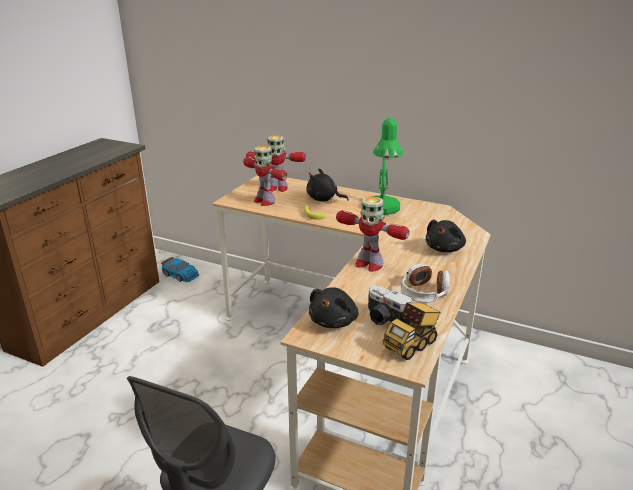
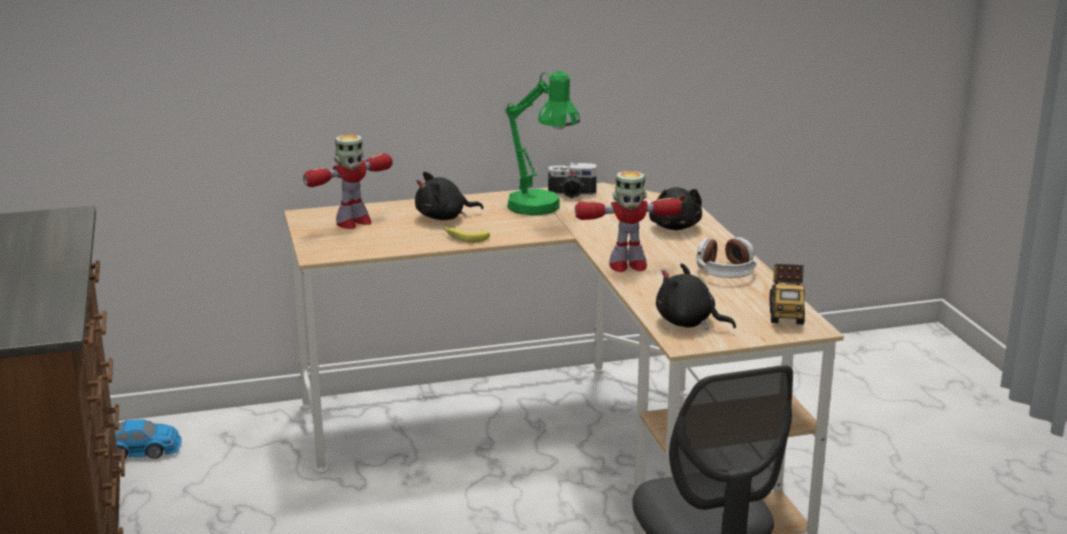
camera: 40 degrees left, 5 degrees down
(264, 201) = (369, 242): toy robot -> none
(334, 321) = (688, 323): black plush toy -> black plush toy turned 135 degrees clockwise
(384, 319) = (729, 304): camera -> camera (572, 194)

